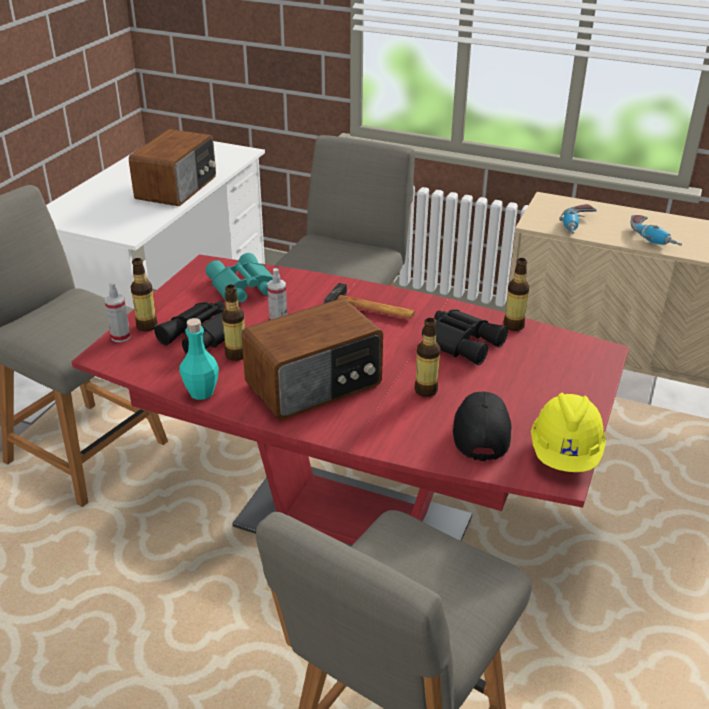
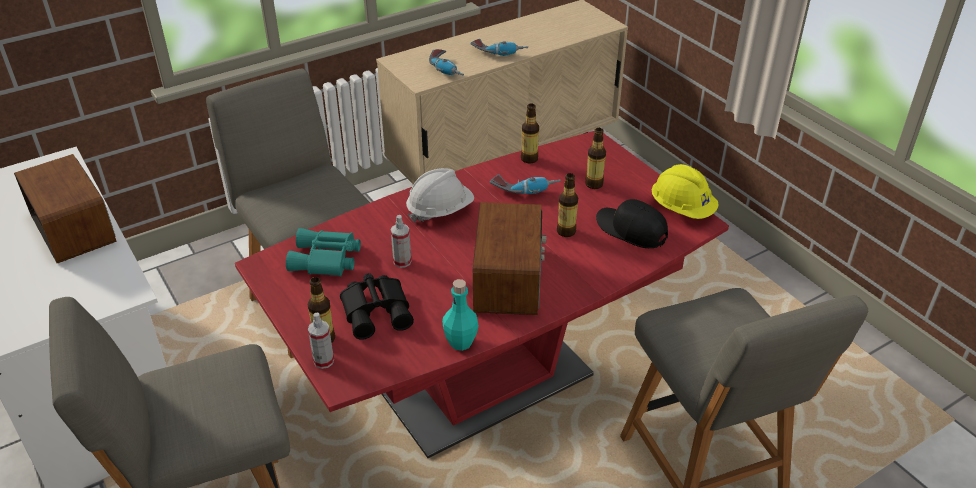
camera: 55 degrees left, 5 degrees up
(236, 355) = (426, 303): bottle -> bottle (594, 184)
(370, 311) = (440, 211): hammer -> white hard hat
(462, 342) = (525, 189): black binoculars -> power drill

